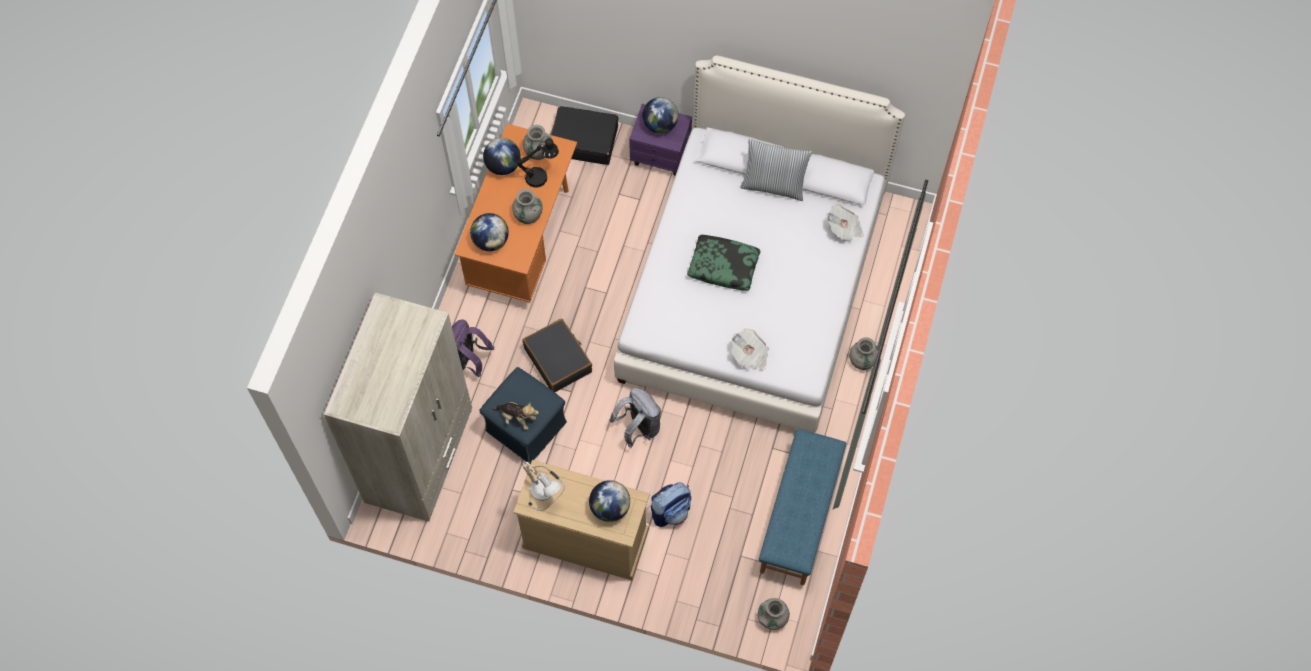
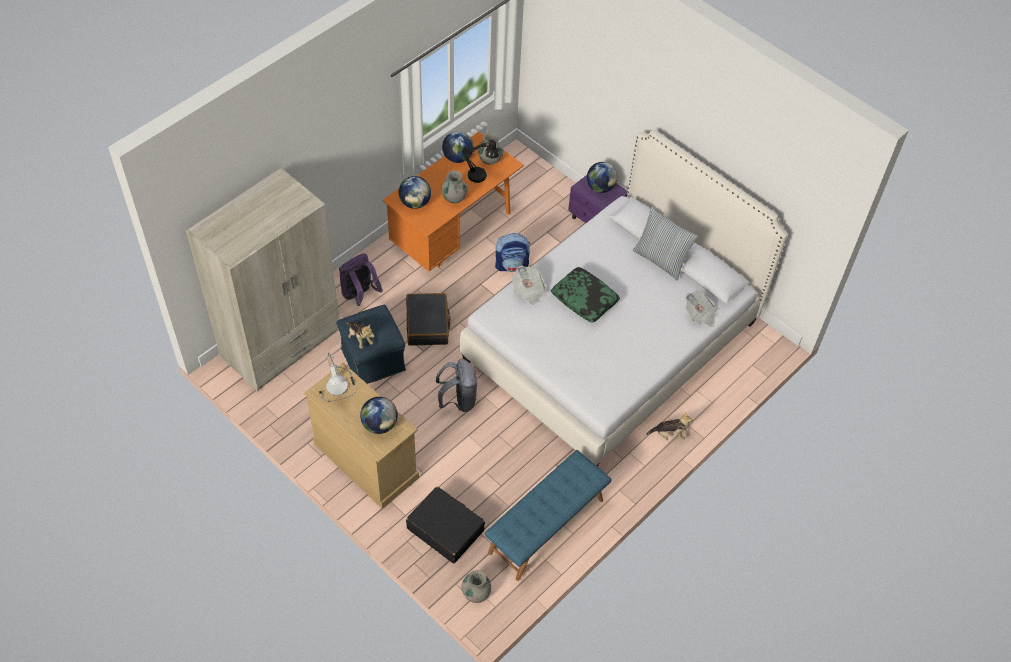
camera: 25 degrees right, 10 degrees down
(584, 141) = (543, 185): black suitcase -> black suitcase (445, 529)
(671, 511) = (445, 472): backpack -> backpack (512, 265)
(750, 355) = (565, 371): newspaper -> newspaper (528, 291)
(862, 360) = (669, 434): grey vase -> plush toy

